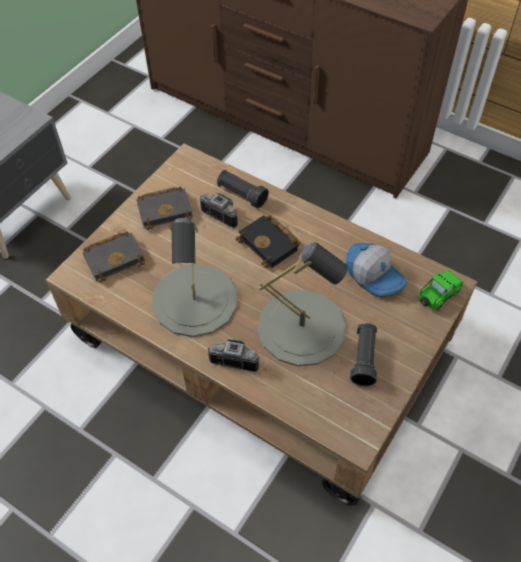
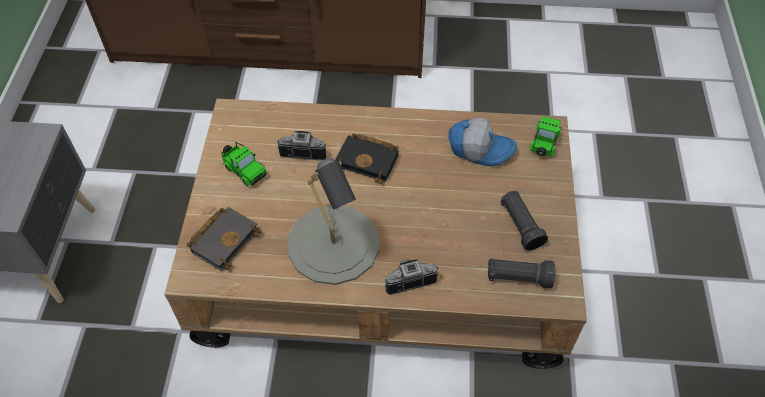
camera: 30 degrees left, 0 degrees up
(166, 209) = (244, 170): black book -> toy car
(241, 194) = (310, 125): black flashlight -> black flashlight (518, 278)
(302, 327) = (449, 223): grey table lamp -> none

